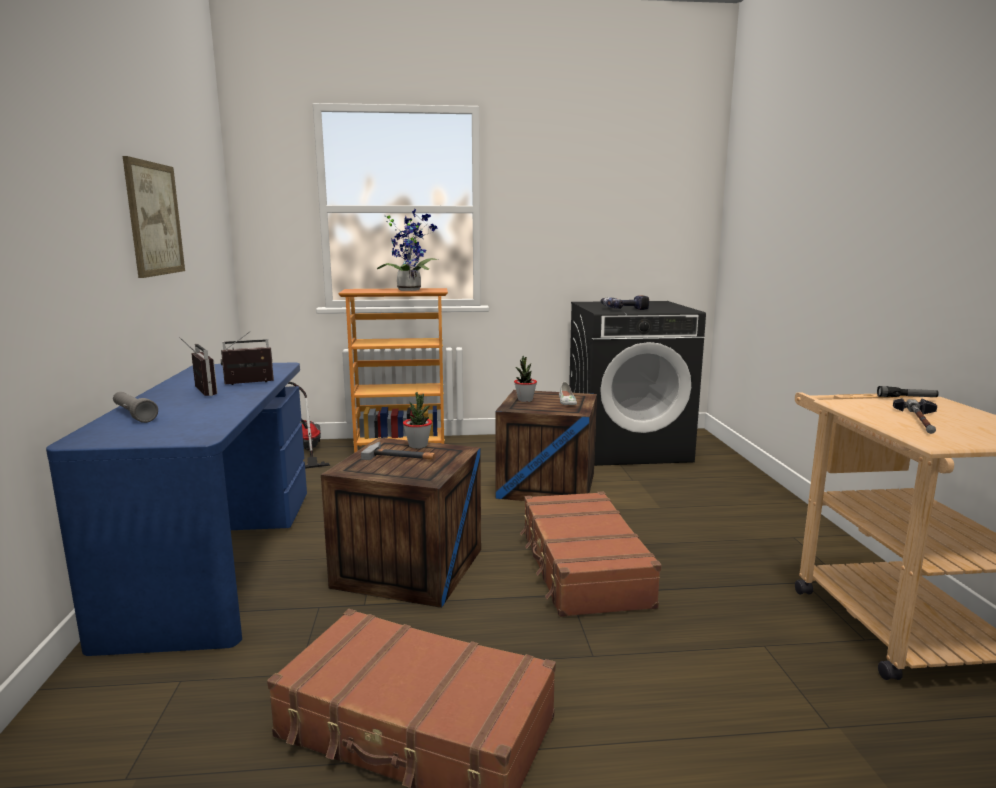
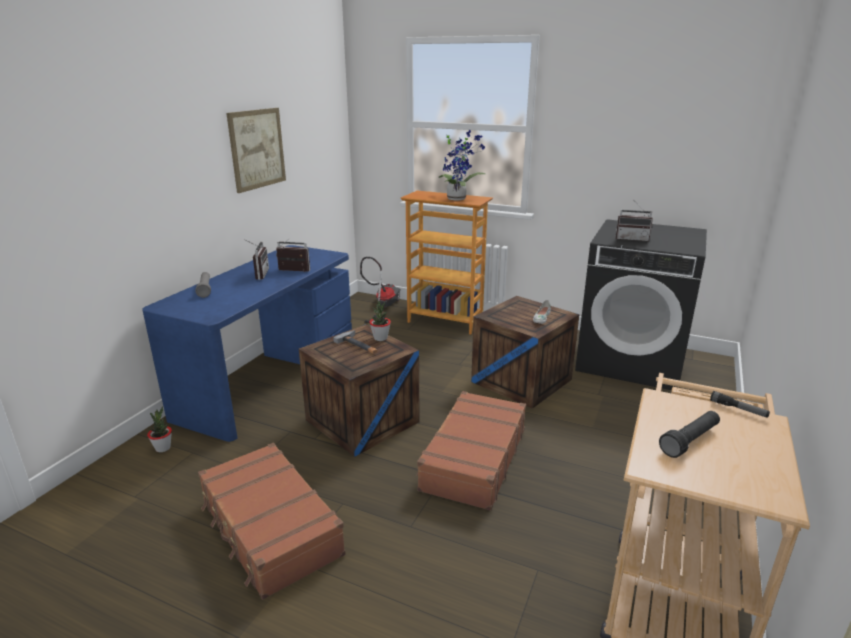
camera: 30 degrees right, 10 degrees up
(525, 400) = (510, 309): potted plant -> potted plant (163, 448)
(624, 309) = (632, 239): power drill -> radio
(921, 421) = (690, 441): hammer -> black flashlight

